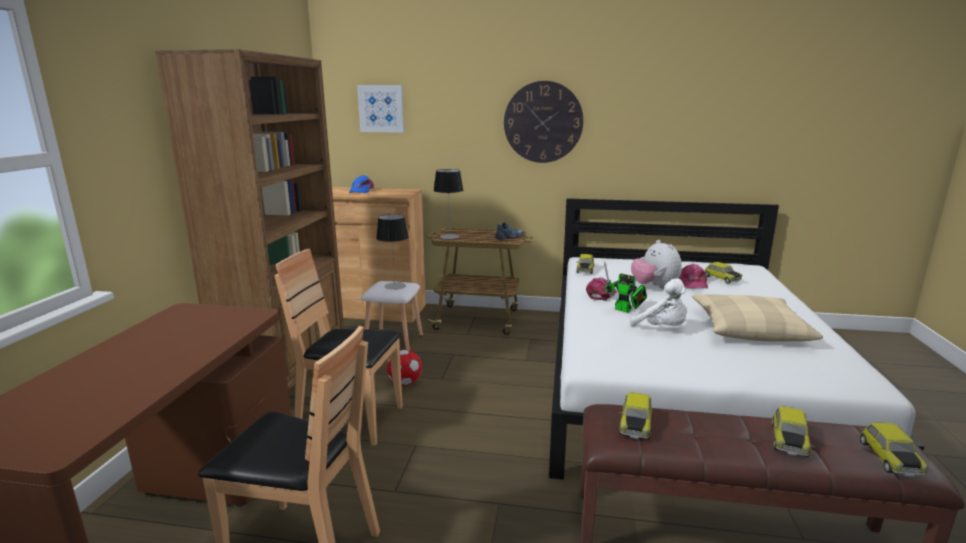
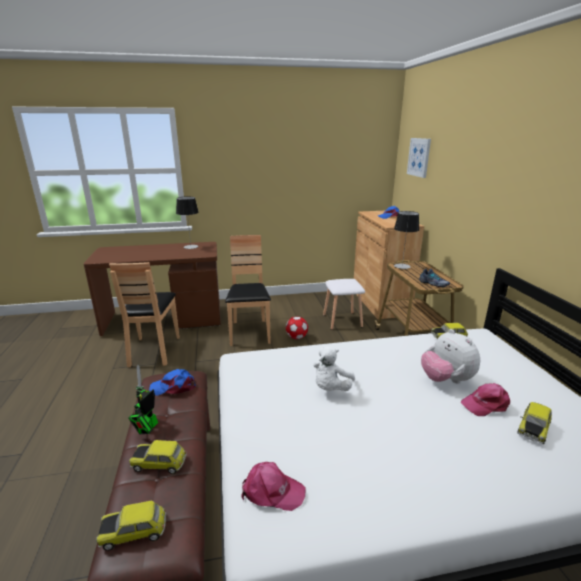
camera: 70 degrees right, 5 degrees up
(288, 372) = (283, 304): brown bookcase -> none
(395, 286) = (345, 283): table lamp -> table lamp (191, 247)
(543, 122) = (504, 184): wall clock -> none
(601, 294) = (387, 351): pink cap -> pink cap (272, 491)
(625, 310) = (357, 366): toy robot -> toy robot (147, 429)
(634, 424) = (173, 387): toy car -> blue cap
(654, 286) = (446, 380): plush toy -> plush toy turned 75 degrees counterclockwise
(749, 328) = (374, 447): beige pillow -> none

